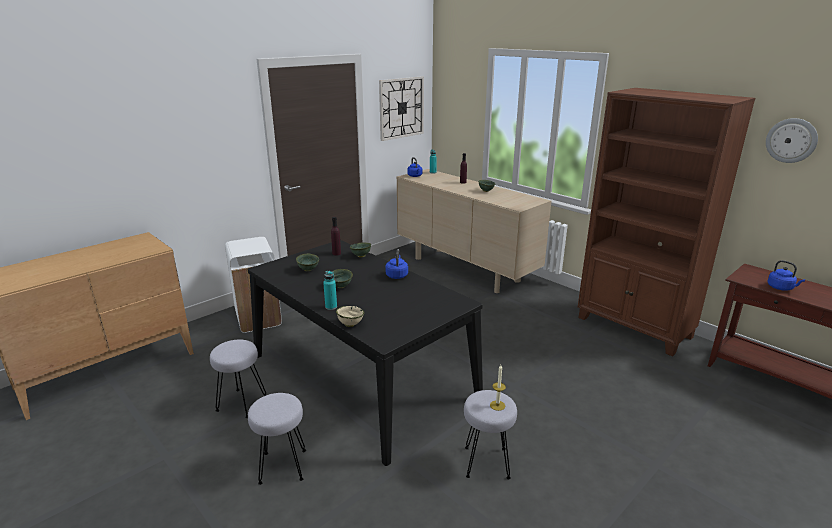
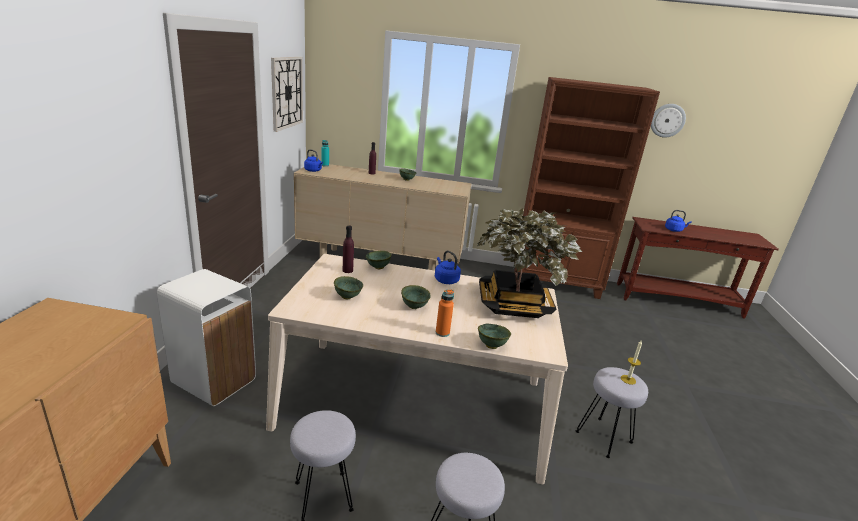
camera: 40 degrees left, 0 degrees up
(331, 307) = (442, 333): turquoise bottle -> orange bottle
(350, 324) = (491, 346): beige bowl -> green bowl
(361, 376) = (415, 403): black dining table -> beige dining table
(420, 305) = (514, 305): none -> potted plant

